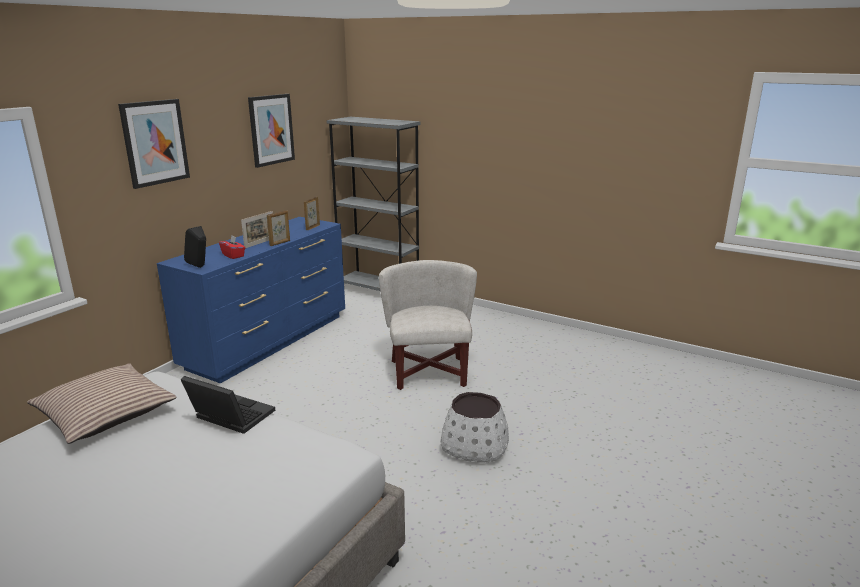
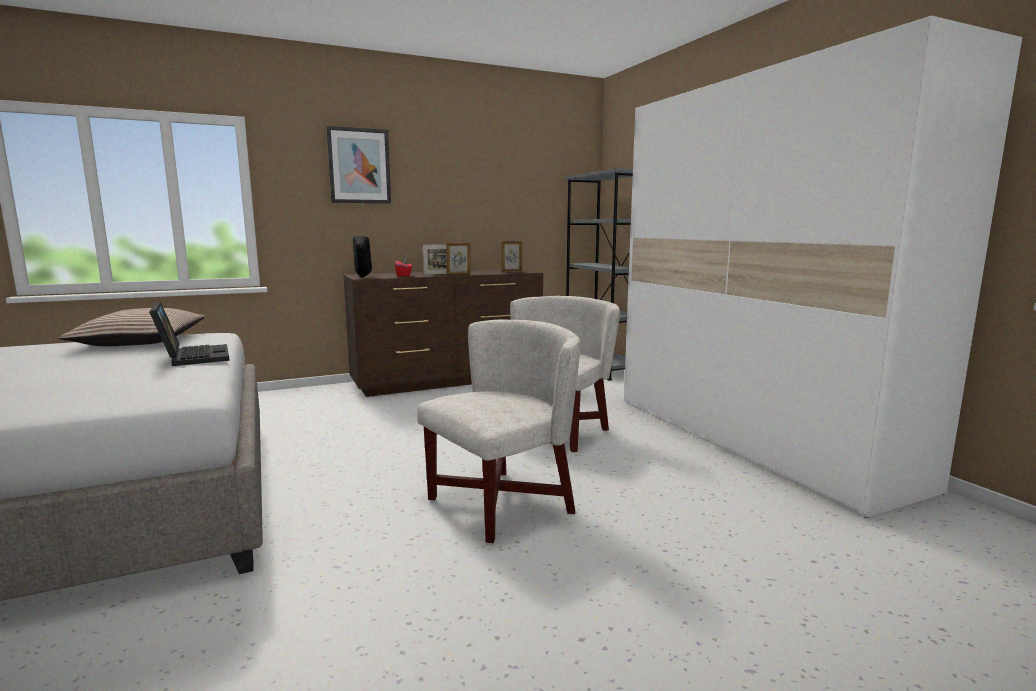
camera: 35 degrees right, 10 degrees down
(269, 341) = (449, 380): blue dresser -> brown dresser
(271, 130) = (494, 176): picture -> none
(474, 445) = (500, 504): white planter -> white armchair
(551, 339) = (753, 440): none -> white wardrobe

